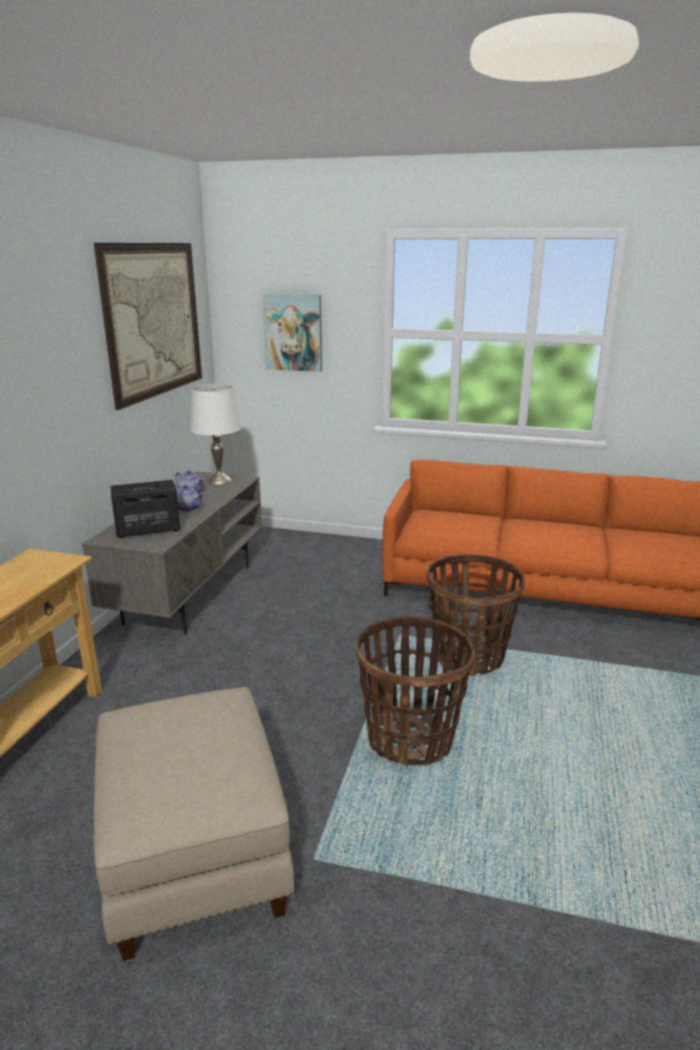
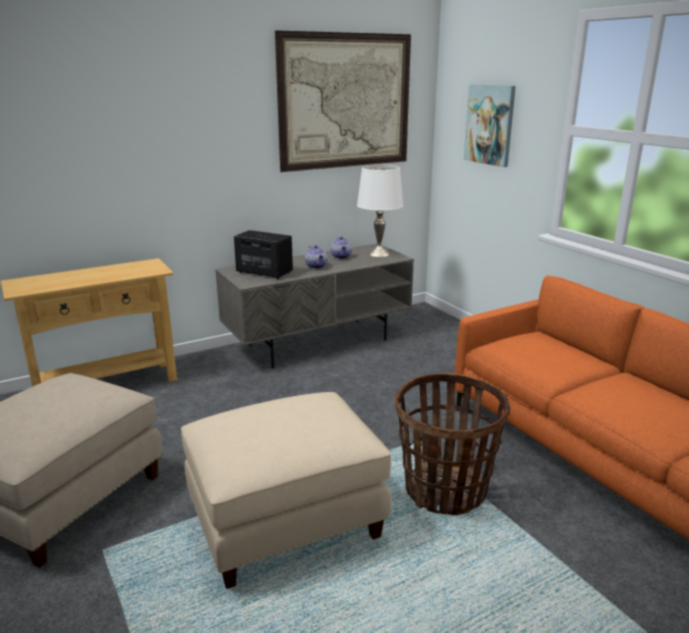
camera: 45 degrees right, 0 degrees up
(410, 739) = (286, 521): basket -> beige ottoman

